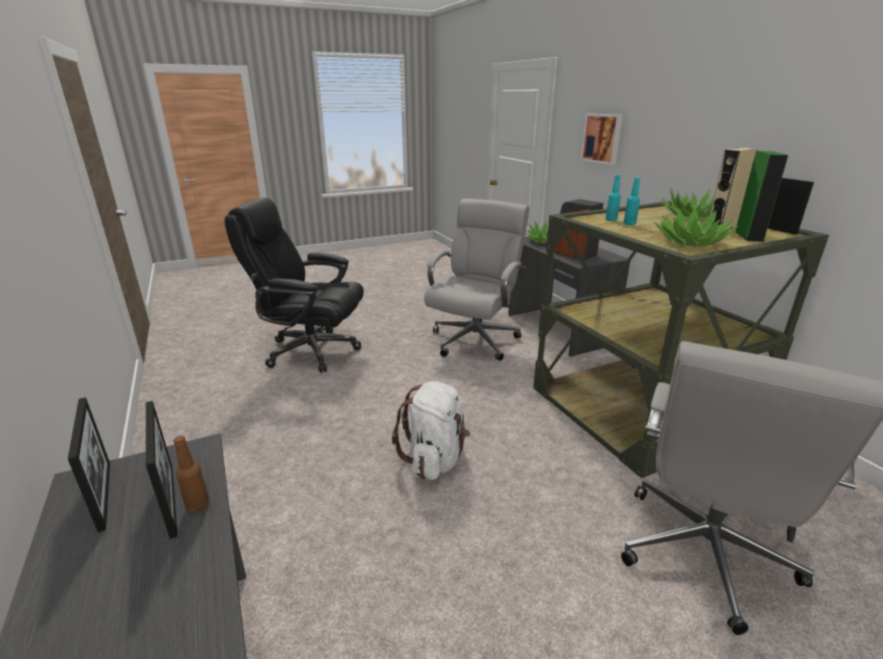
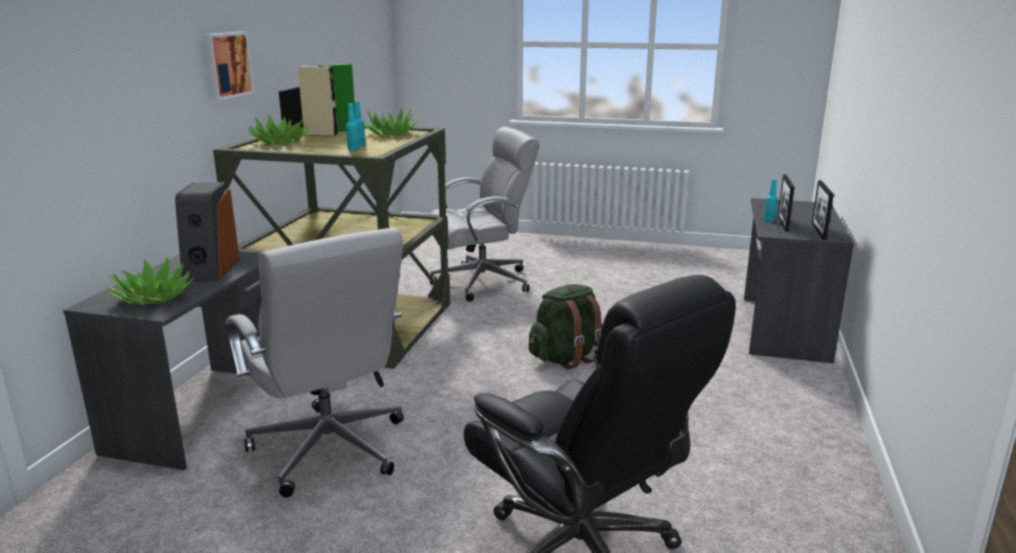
camera: 140 degrees left, 5 degrees down
(198, 505) = (769, 220): brown bottle -> turquoise bottle
(435, 459) = (566, 358): white backpack -> green backpack
(474, 341) = (329, 447): grey office chair -> grey office chair turned 105 degrees counterclockwise
(602, 138) = (83, 104): picture -> picture (226, 65)

